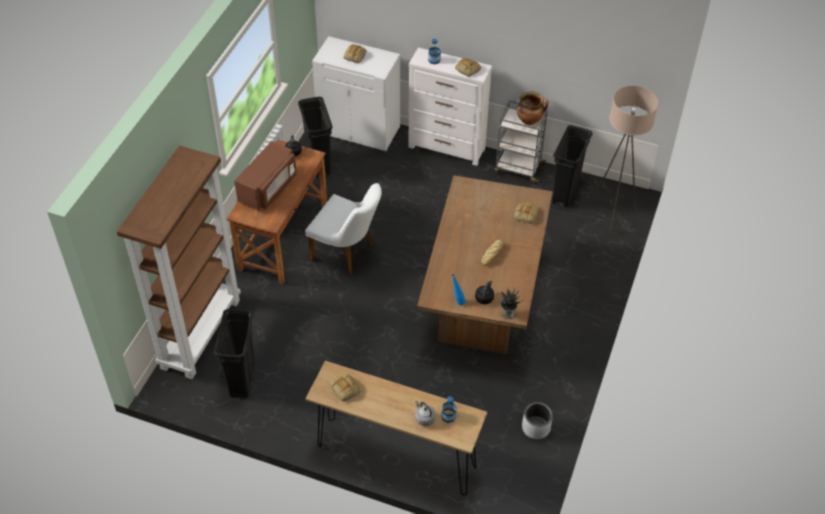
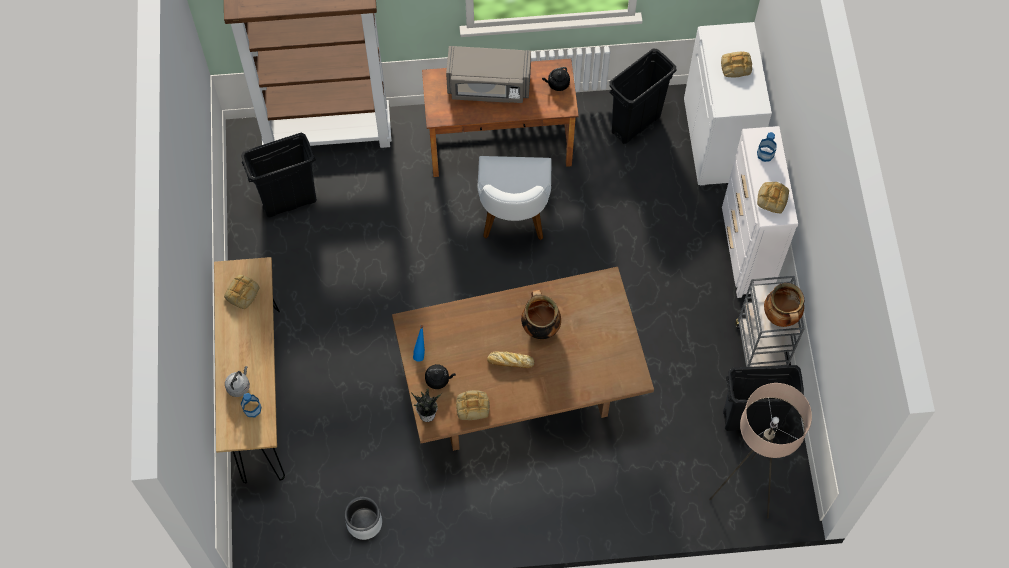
camera: 65 degrees right, 15 degrees up
(268, 188) = (489, 86): brown microwave -> grey microwave
(475, 229) = (540, 327): none -> cooking pot
(525, 214) = (596, 373): bread -> bread (473, 406)

